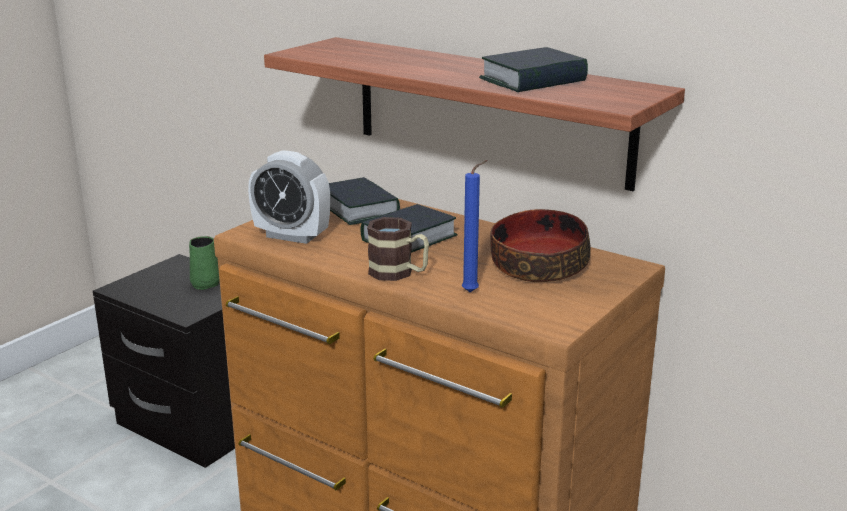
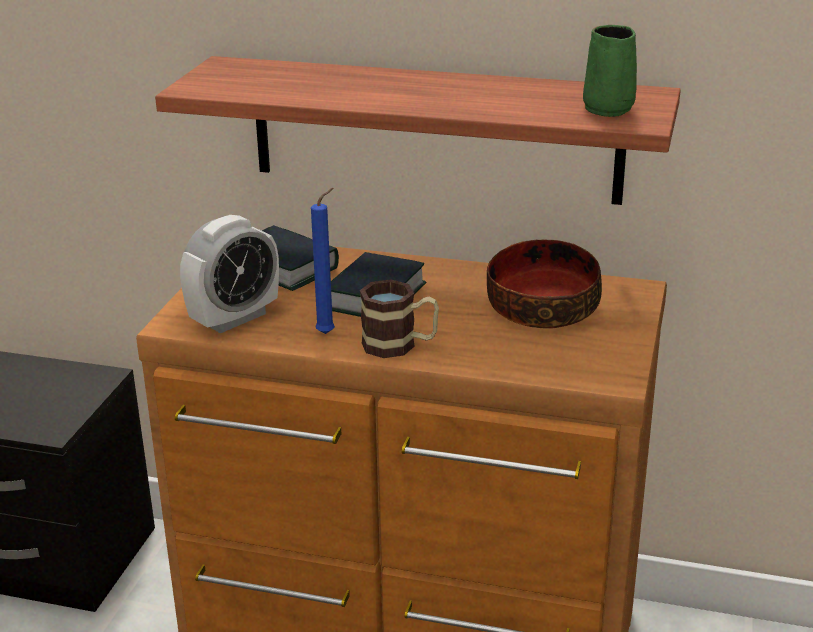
camera: 20 degrees left, 5 degrees up
(207, 283) = (49, 383): green mug -> green mug (608, 108)
(291, 236) = (234, 318): alarm clock -> alarm clock turned 45 degrees counterclockwise
(473, 292) = (498, 353): blue candle -> blue candle (328, 333)
(533, 80) = (517, 98): book -> none

